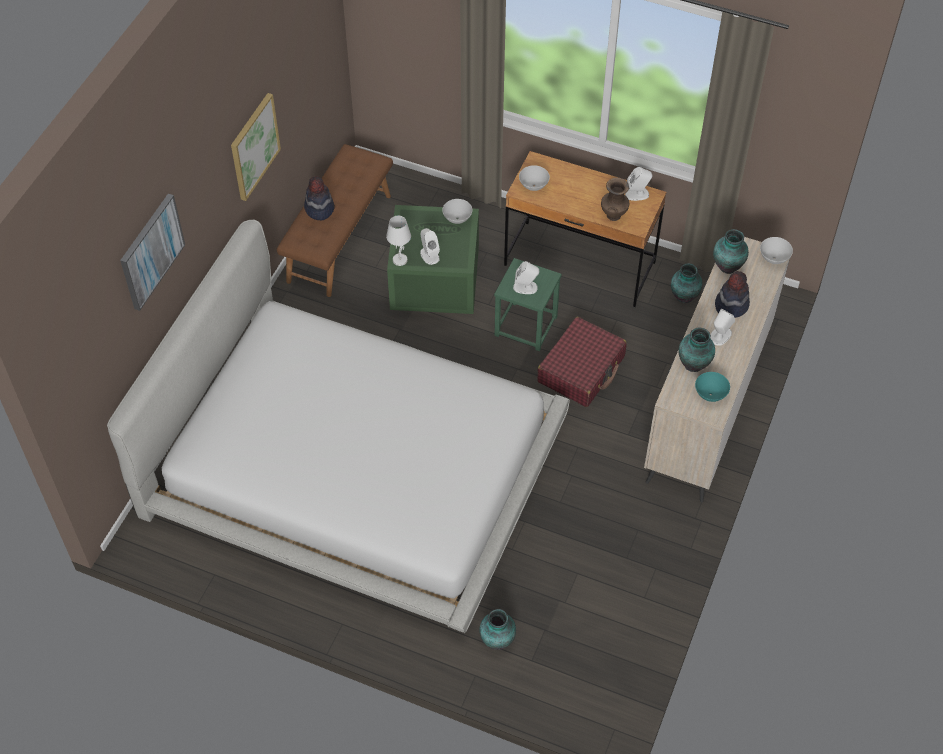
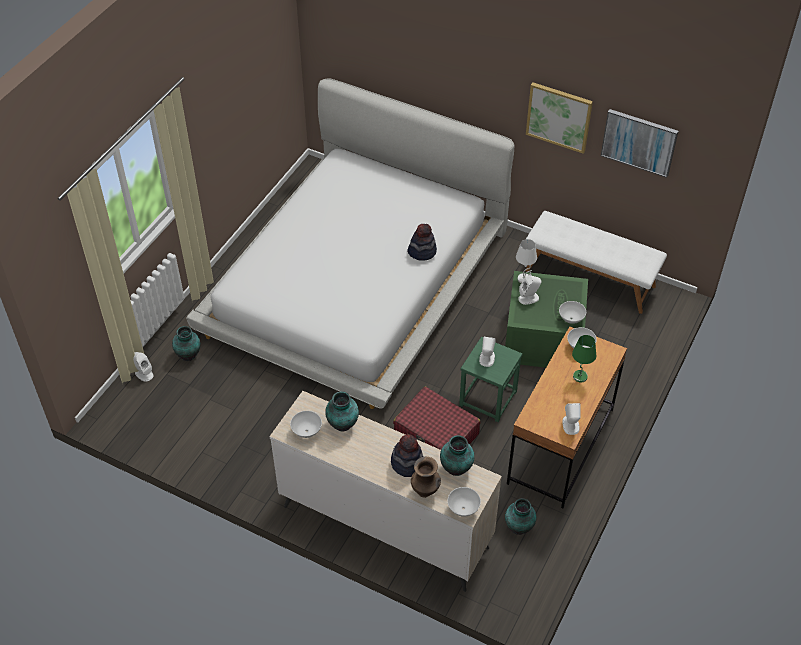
camera: 95 degrees right, 5 degrees down
(151, 251) = (420, 42): picture -> picture (639, 142)
(319, 209) = (584, 232): hat -> hat (422, 251)
(338, 237) = (590, 277): brown bench -> white bench
(574, 186) = (580, 377): none -> green table lamp
(613, 215) = (543, 403): brown vase -> brown vase (425, 491)
(710, 395) = (306, 431): turquoise bowl -> white bowl
(720, 335) = (372, 449): white speaker -> white speaker (144, 373)

